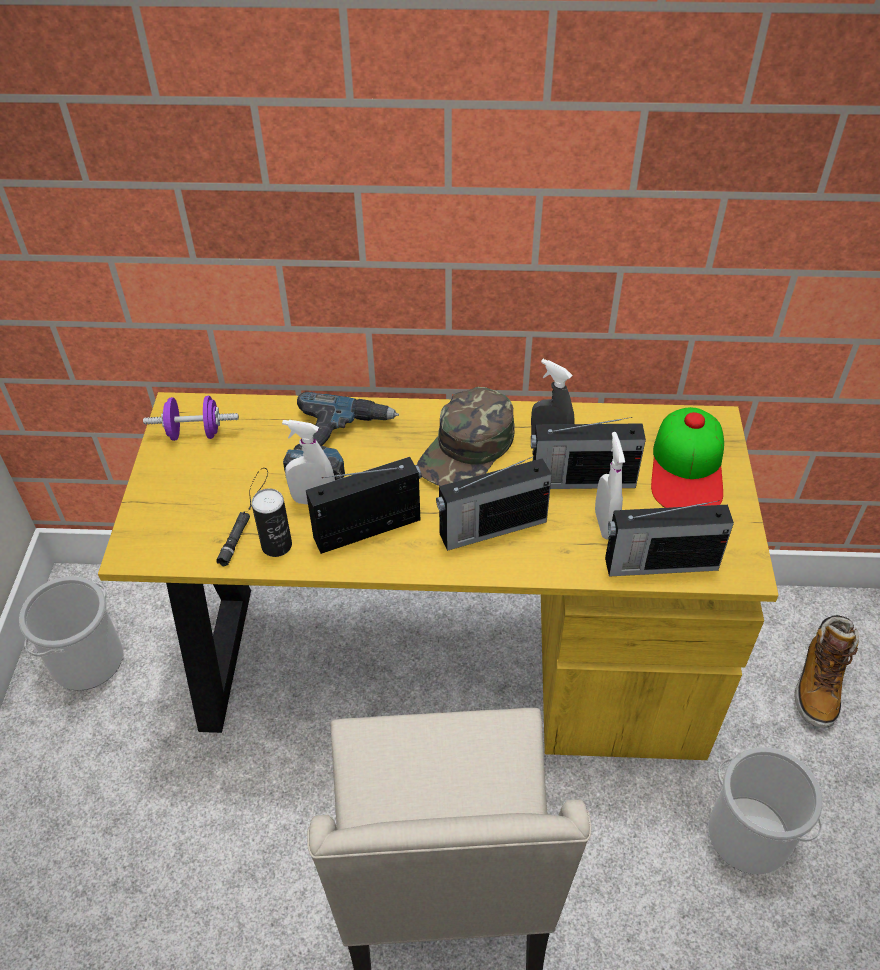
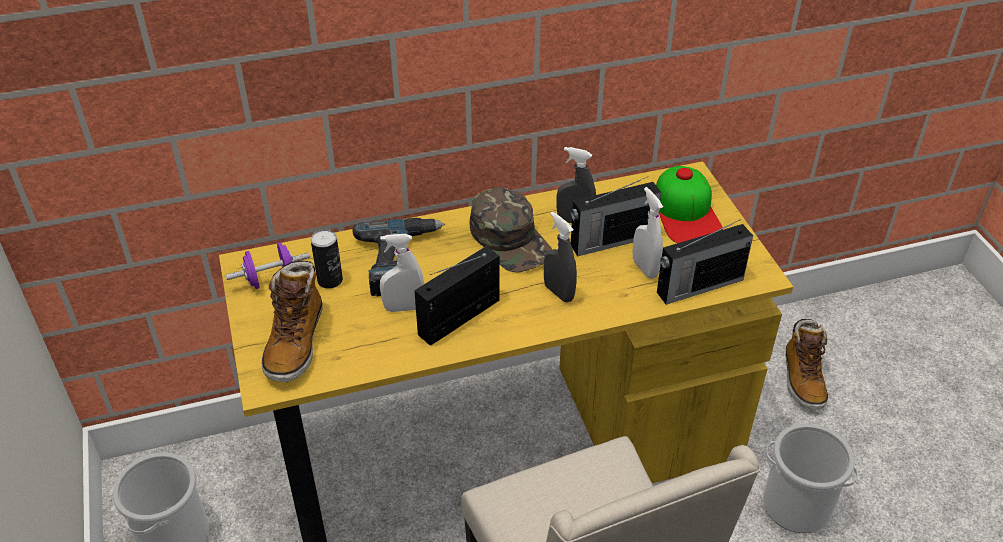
camera: 20 degrees left, 5 degrees down
(184, 511) = (295, 342): none -> boot
(245, 515) = (350, 333): black flashlight -> none
(276, 545) = (390, 348): can -> can (330, 280)
(468, 449) = (511, 239): green cap -> green cap turned 45 degrees counterclockwise
(491, 528) = (558, 292): radio -> grey spray bottle

